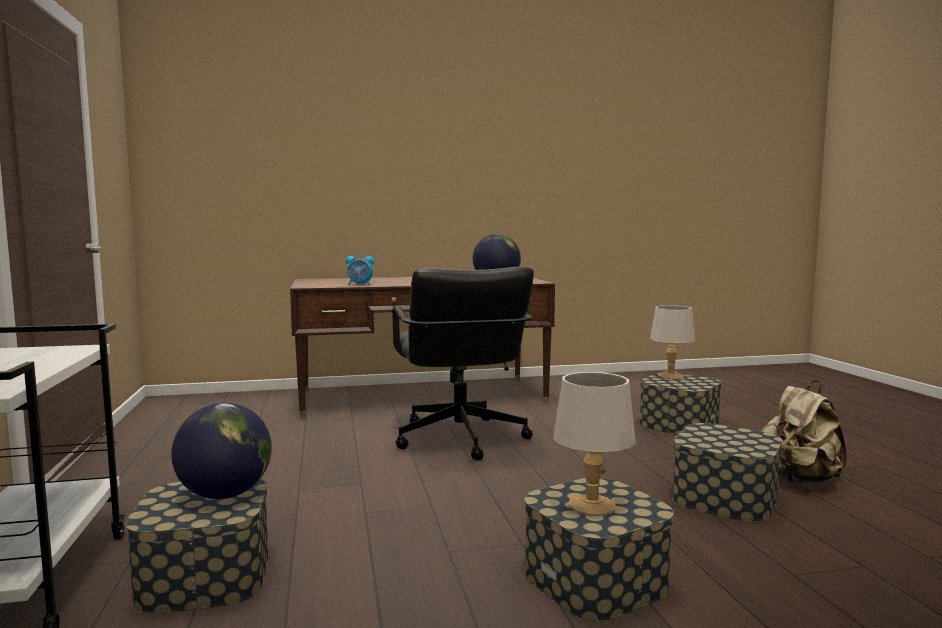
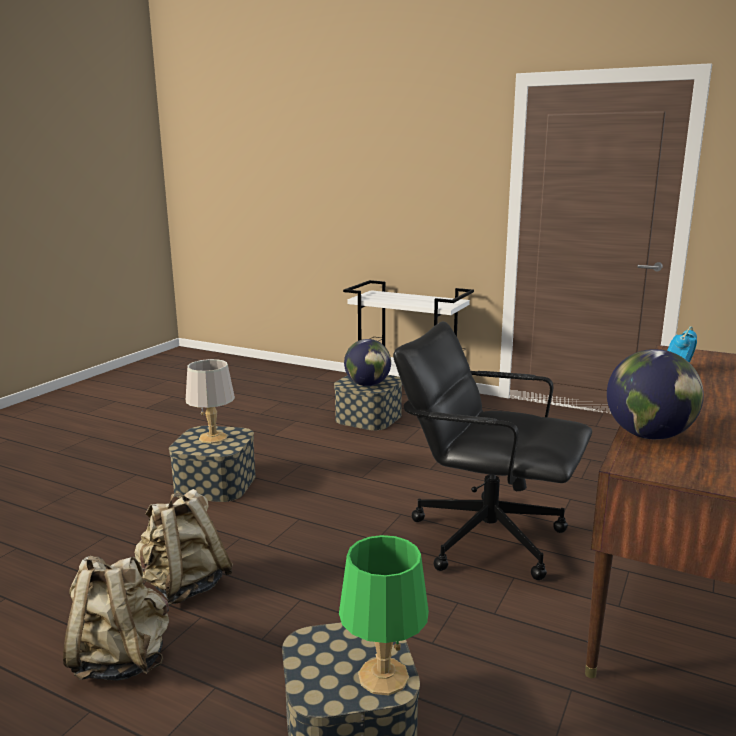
camera: 130 degrees right, 10 degrees up
(670, 376) = (383, 675): grey table lamp -> green table lamp
(725, 498) = (184, 585): storage box -> beige backpack

